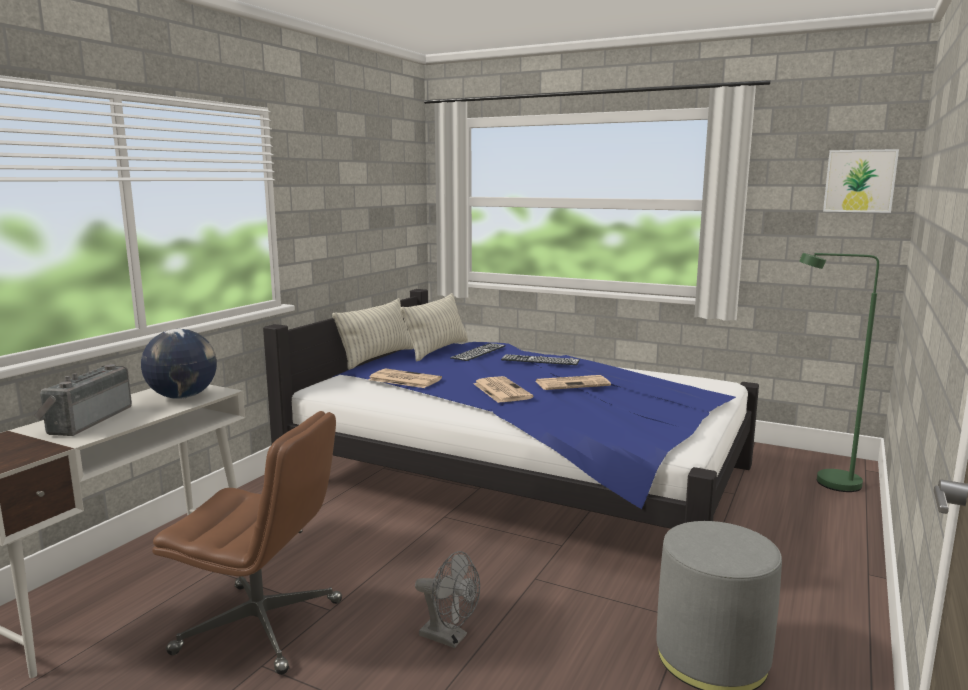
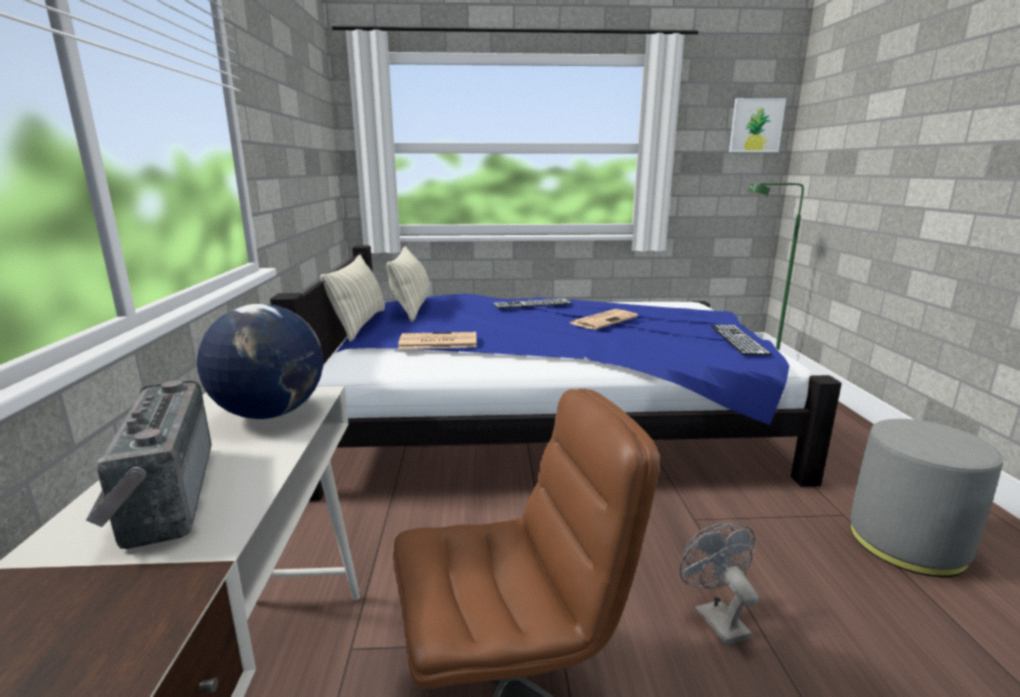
camera: 30 degrees left, 5 degrees up
(450, 637) = (715, 617): grey fan -> grey fan turned 105 degrees counterclockwise
(478, 352) = (460, 304): keyboard -> keyboard (738, 339)
(501, 390) = (557, 336): newspaper -> none

